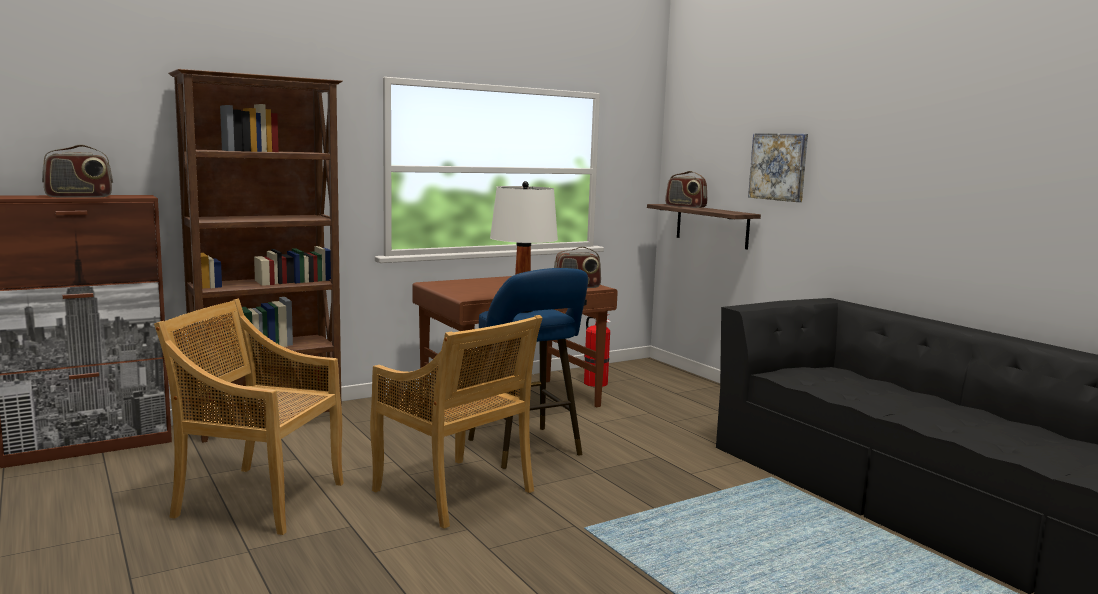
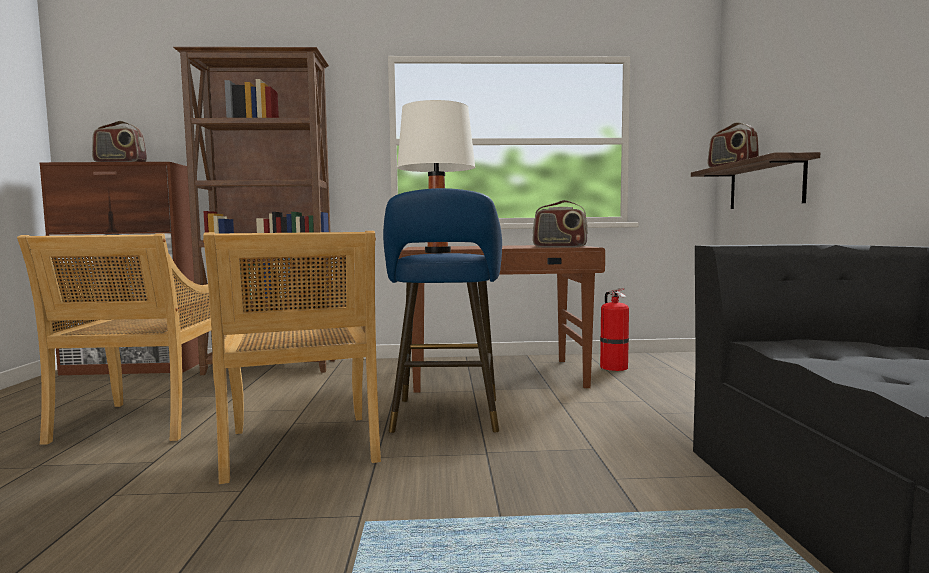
camera: 30 degrees right, 5 degrees down
(258, 499) = (141, 423): beige chair -> beige chair turned 135 degrees counterclockwise
(779, 167) = (842, 79): picture -> none

